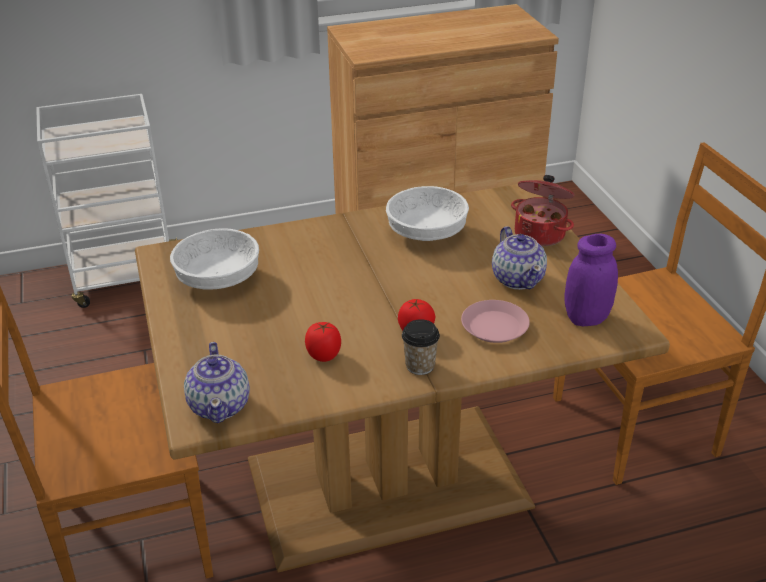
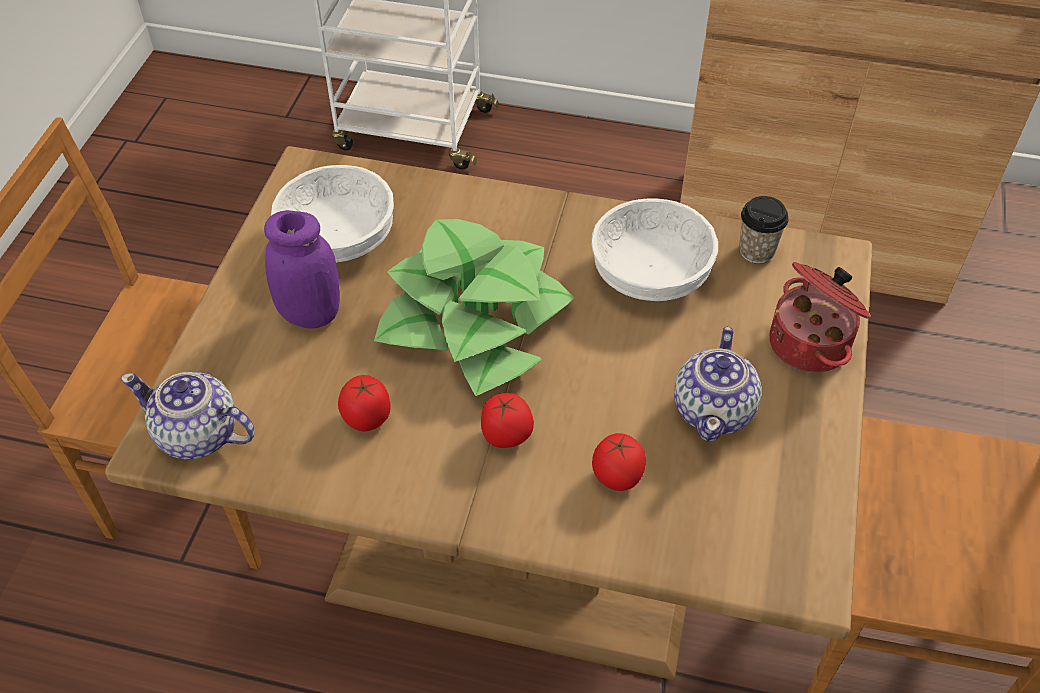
camera: 30 degrees right, 15 degrees up
(220, 405) = (198, 435): teapot -> teapot turned 90 degrees clockwise
(344, 288) = (474, 321): none -> potted plant
(420, 366) = (469, 494): cup -> cup (756, 251)
(495, 326) = (617, 478): pink plate -> tomato
(586, 318) = (757, 526): purple jar -> purple jar (310, 314)

